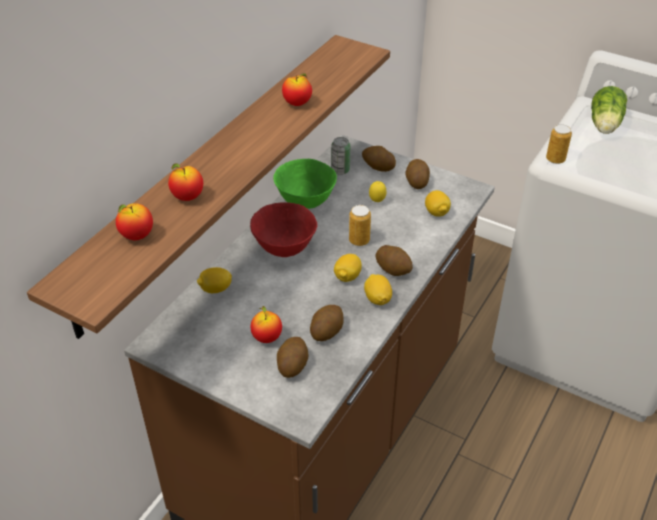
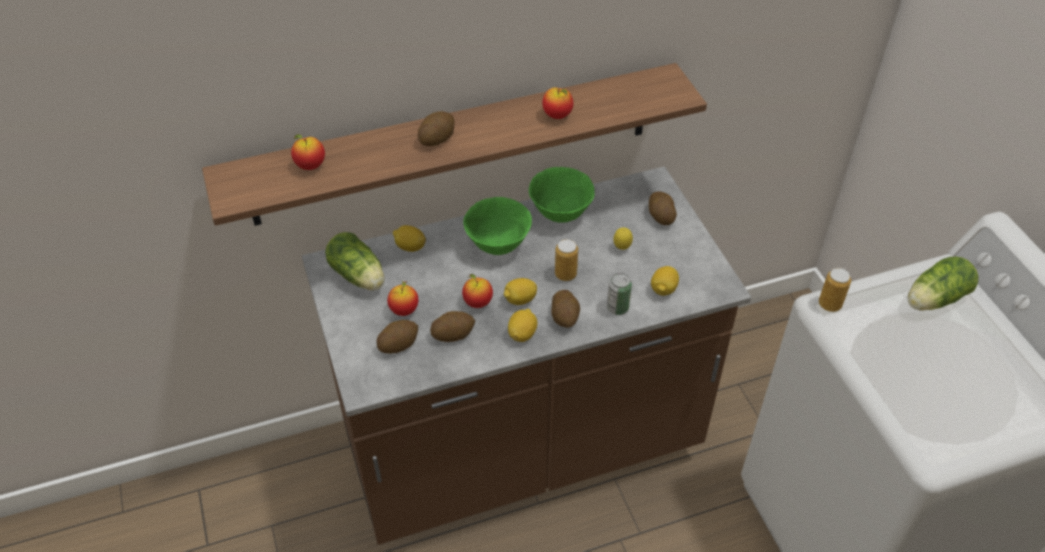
camera: 40 degrees right, 5 degrees up
(187, 197) = (378, 154): apple -> apple (477, 302)
(198, 336) = (359, 277): none -> lettuce
(284, 248) = (498, 244): red bowl -> green bowl
(340, 170) = (623, 200): can -> can (617, 307)
(416, 182) = (679, 250): potato -> potato (437, 138)

